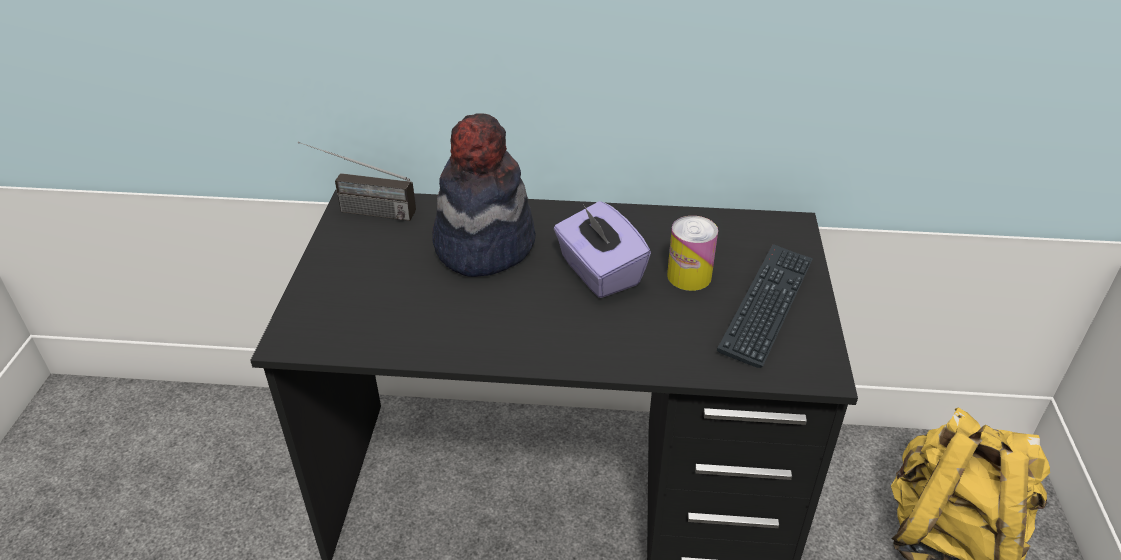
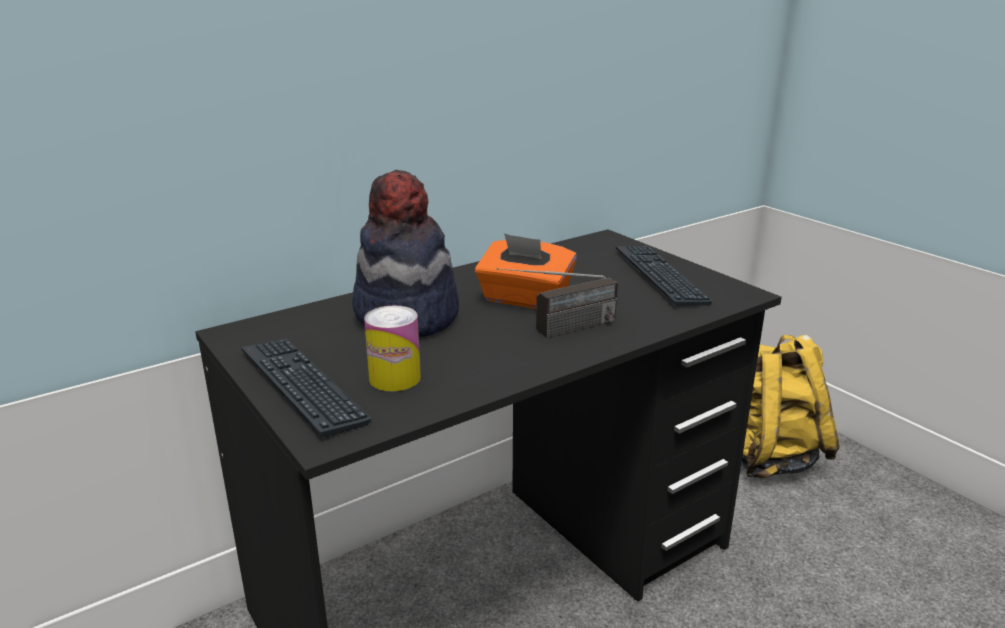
camera: 40 degrees left, 15 degrees down
(331, 282) = (302, 386): none -> keyboard
(358, 210) = (247, 335): radio -> radio (558, 331)
(599, 272) = (524, 299): purple tissue box -> orange tissue box
(689, 276) = (588, 280): can -> can (395, 378)

